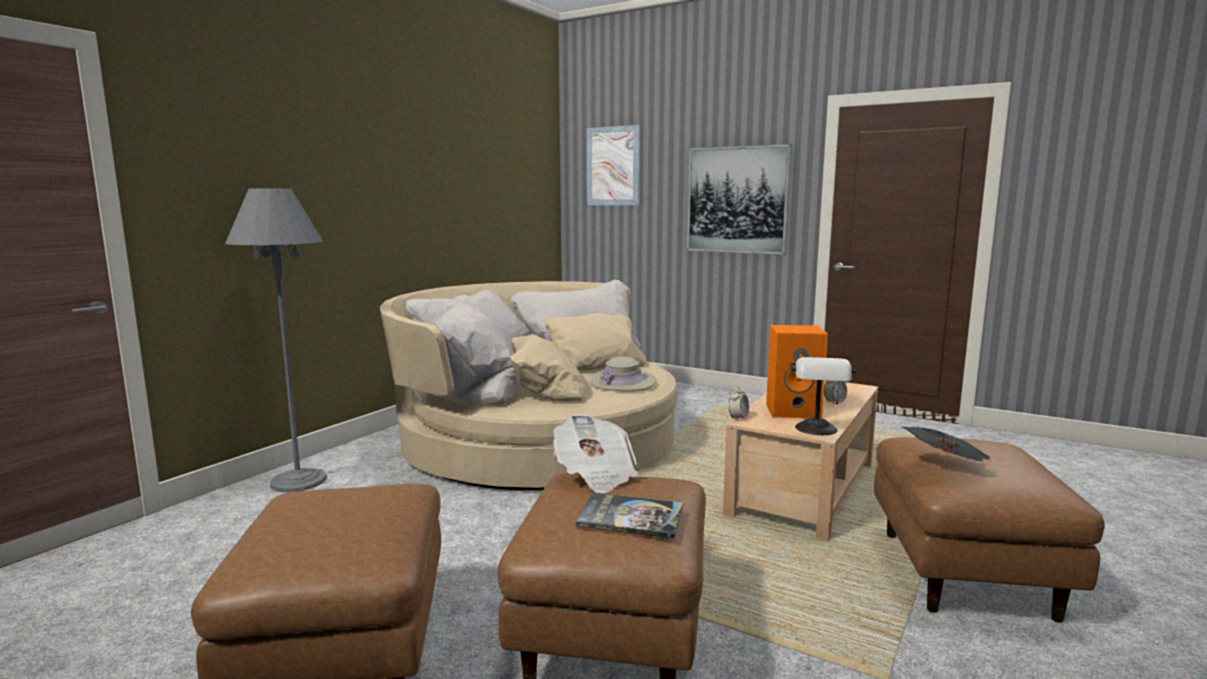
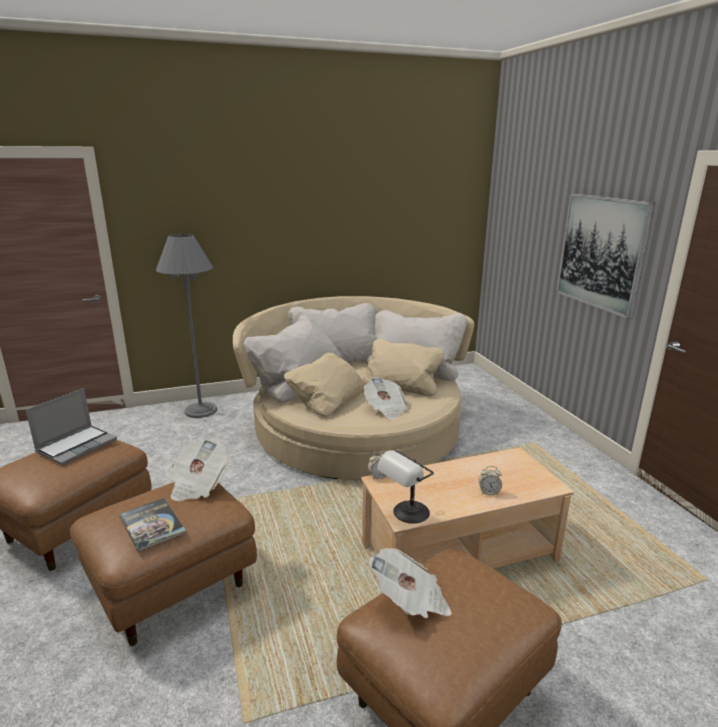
camera: 40 degrees right, 10 degrees up
(324, 503) = (77, 445): none -> laptop
(613, 166) = (520, 201): picture -> none
(623, 383) = (385, 409): beige hat -> newspaper
(794, 411) = (434, 487): orange speaker -> none

